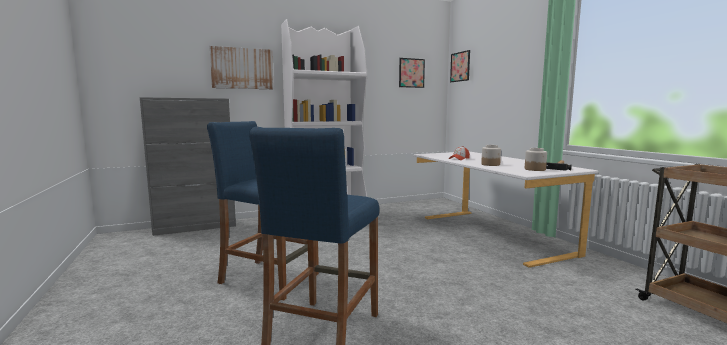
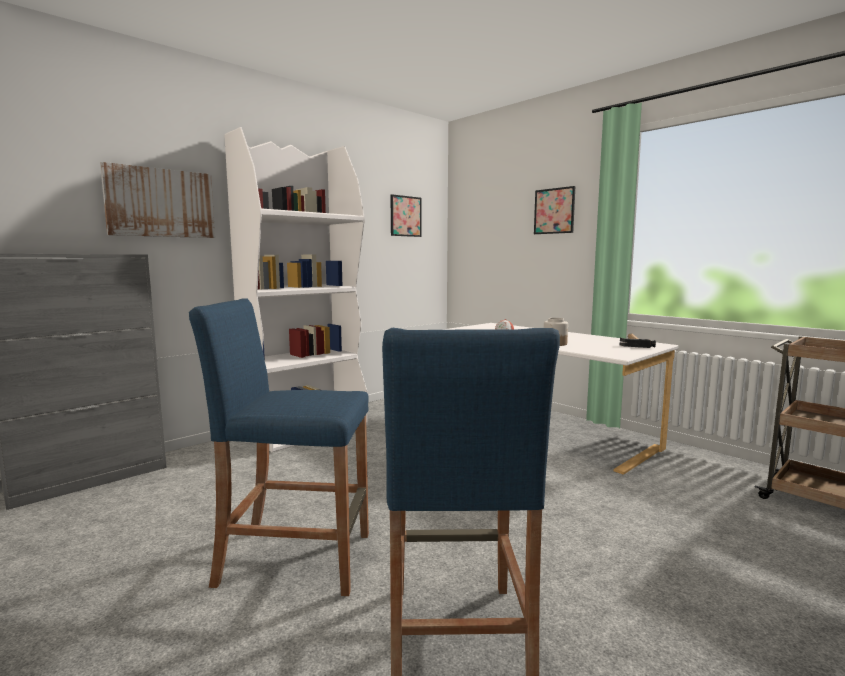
camera: 20 degrees left, 0 degrees up
(460, 66) = (467, 210): picture -> picture (554, 211)
(535, 169) = (616, 348): jar -> none

